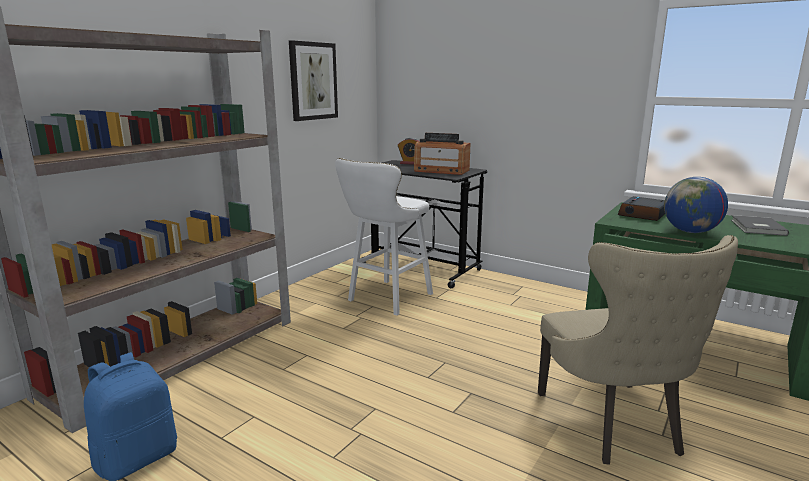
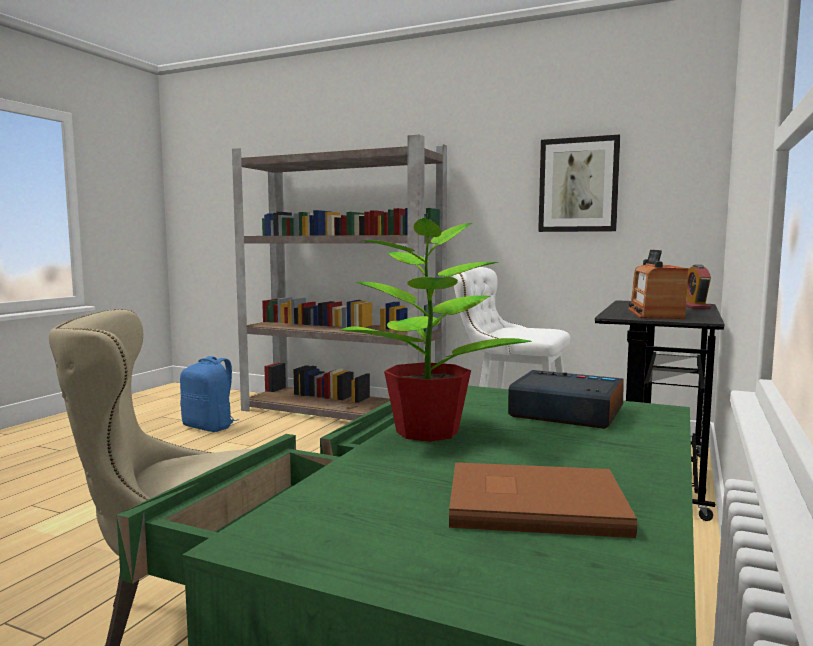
camera: 80 degrees right, 10 degrees down
(690, 232) = (428, 431): globe -> potted plant
(756, 227) = (532, 502): grey book -> brown book

